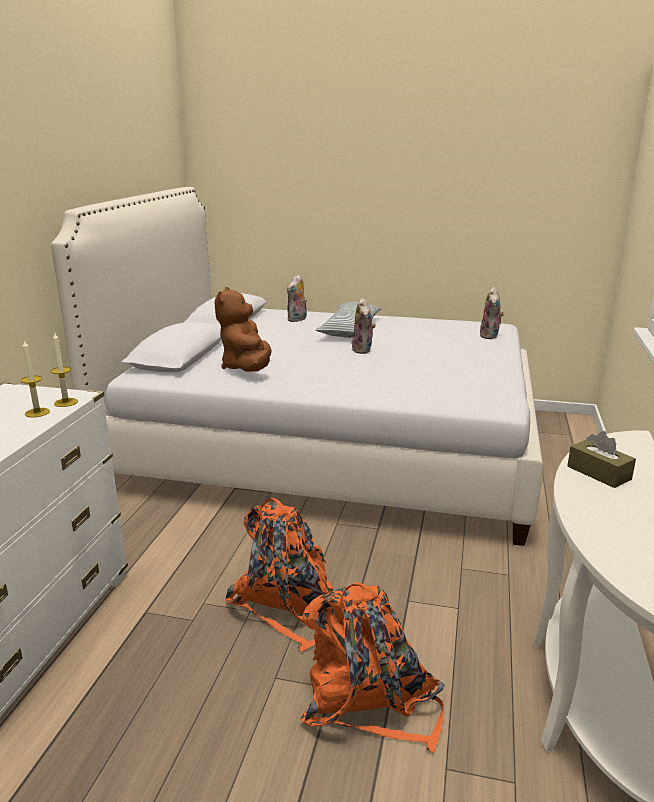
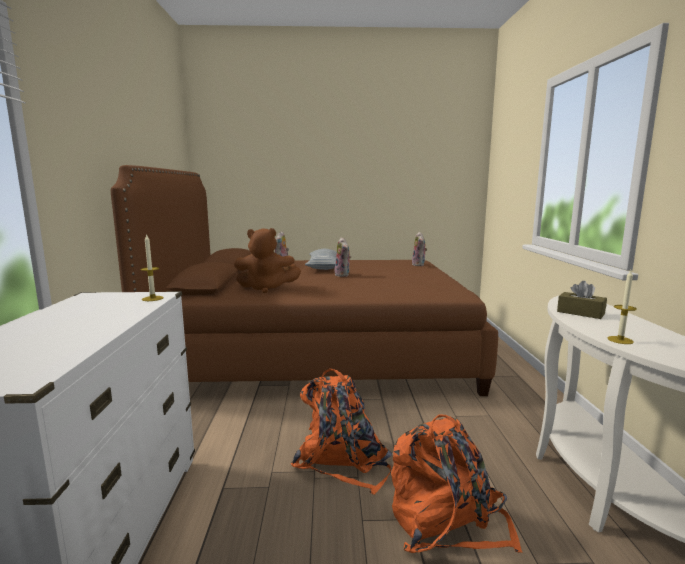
camera: 15 degrees left, 10 degrees down
(37, 412) = (130, 305): candle -> candle (620, 340)
(247, 368) = (266, 288): brown plush toy -> brown plush toy turned 75 degrees counterclockwise
(328, 448) = (317, 353): white bed -> brown bed

